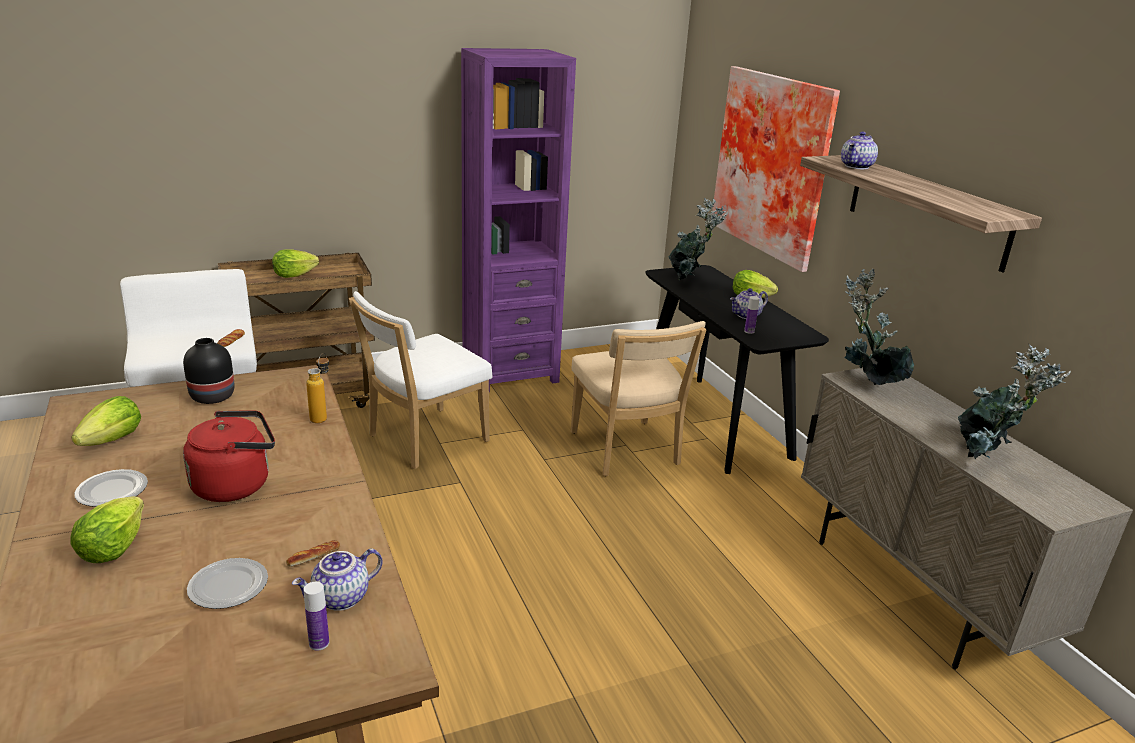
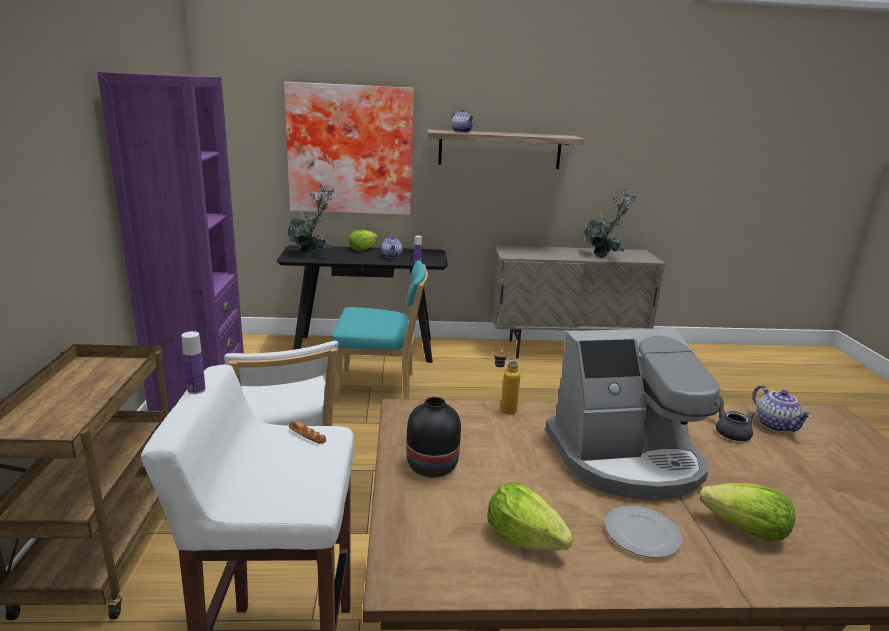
camera: 70 degrees left, 5 degrees down
(229, 586) = (780, 468): plate -> none
(236, 484) = (626, 459): red kettle -> coffee machine
(294, 275) = (65, 397): lettuce -> none
(314, 557) = (729, 431): bread -> grey teapot
(319, 643) = (826, 437): bottle -> bottle (196, 390)
(626, 451) = (380, 387): beige chair -> turquoise chair
(865, 384) = (518, 254): potted plant -> none

